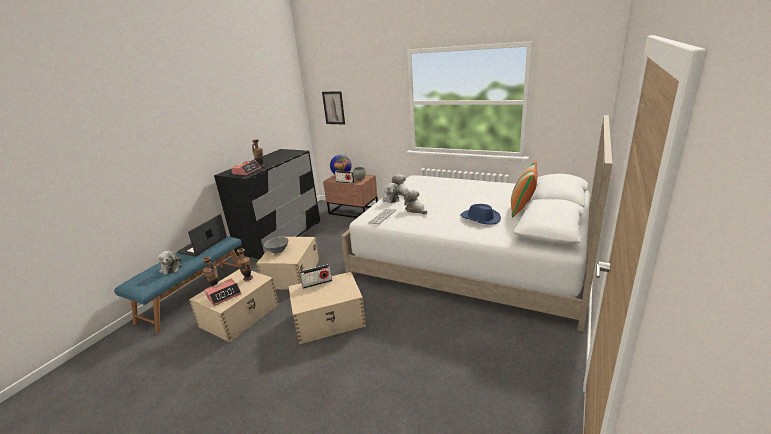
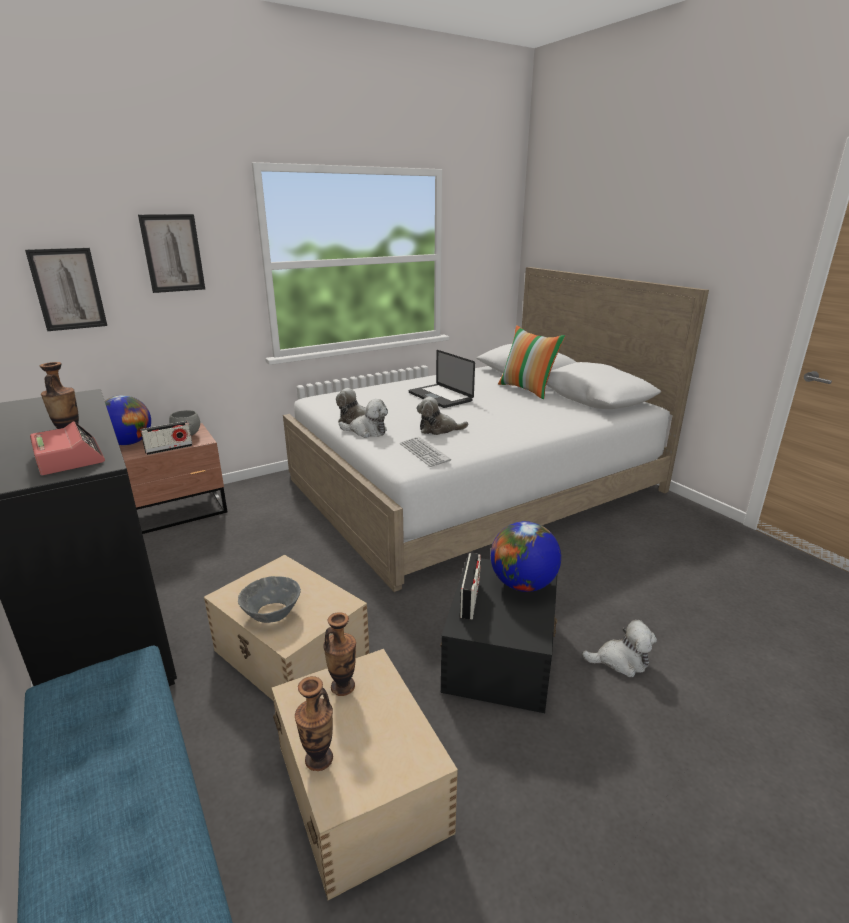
camera: 60 degrees left, 0 degrees up
(171, 268) = (139, 828): plush toy -> plush toy (620, 661)
(203, 245) = (92, 718): laptop -> laptop (440, 397)
(224, 295) = (379, 746): alarm clock -> none
(329, 319) = (501, 652): beige storage box -> black storage box
(339, 292) = (523, 584): none -> globe
(370, 94) = (173, 253): none -> picture
(480, 218) = (524, 411): blue hat -> none

